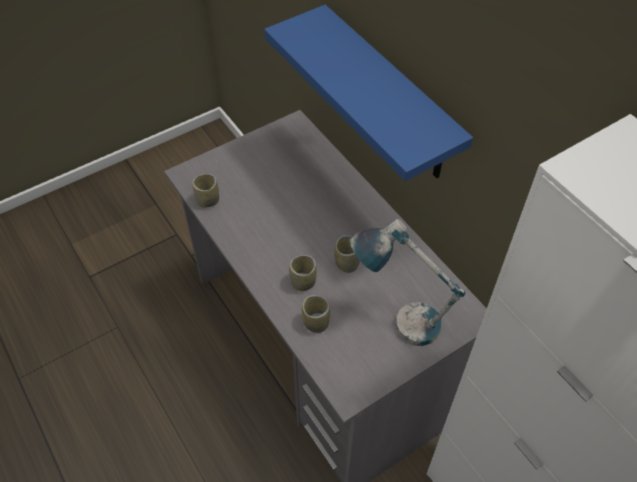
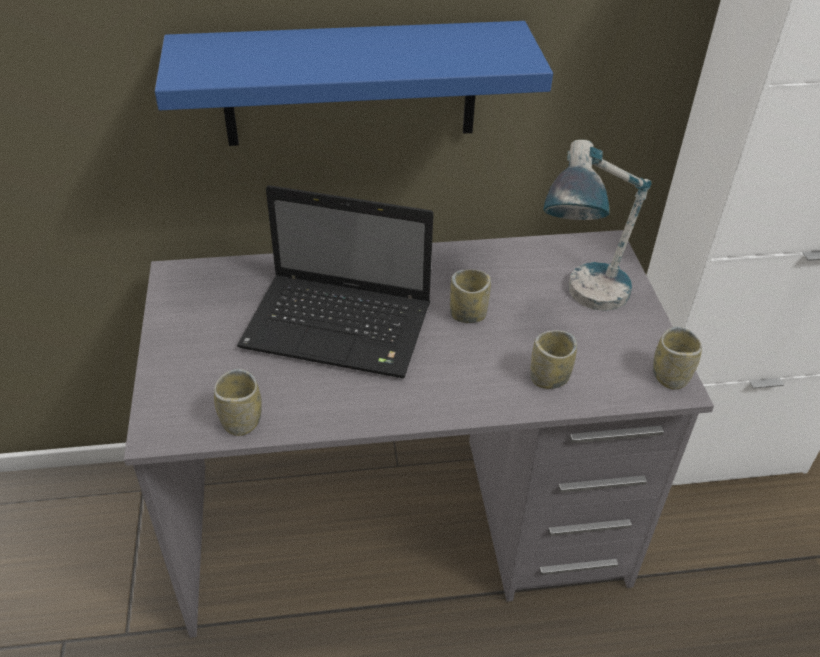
camera: 65 degrees left, 10 degrees down
(298, 210) = (342, 327): none -> laptop
(303, 282) = (473, 367): cup -> cup (670, 376)

